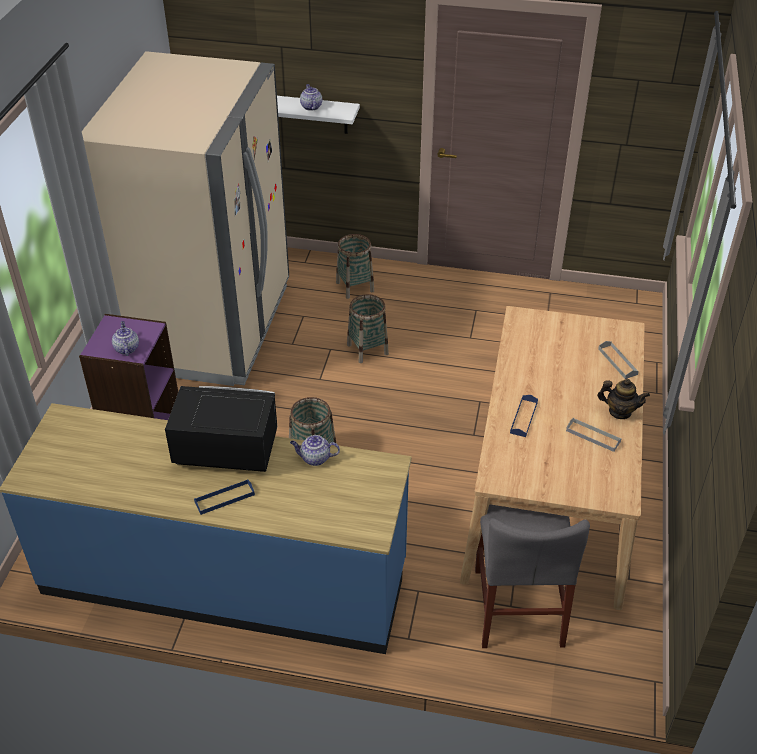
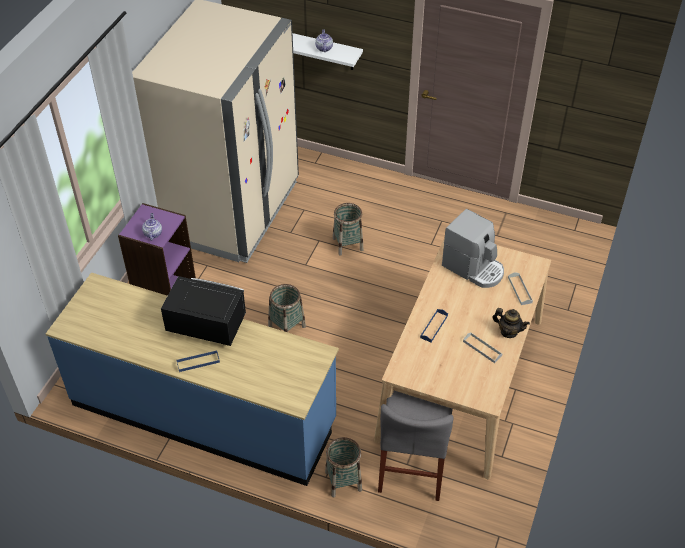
camera: 10 degrees right, 5 degrees up
(314, 458) = (268, 340): teapot -> none
(355, 287) = (350, 189): basket -> basket (343, 481)
(553, 343) = (474, 268): none -> coffee machine

